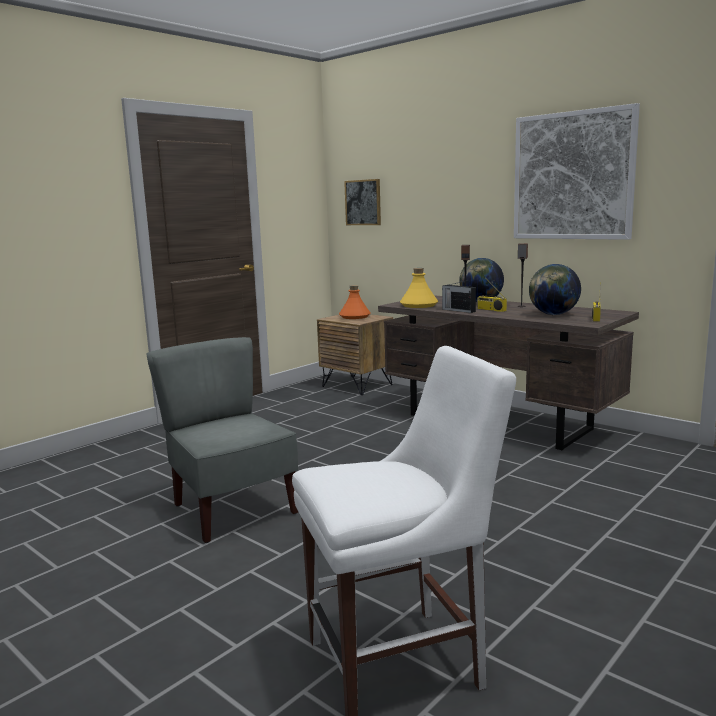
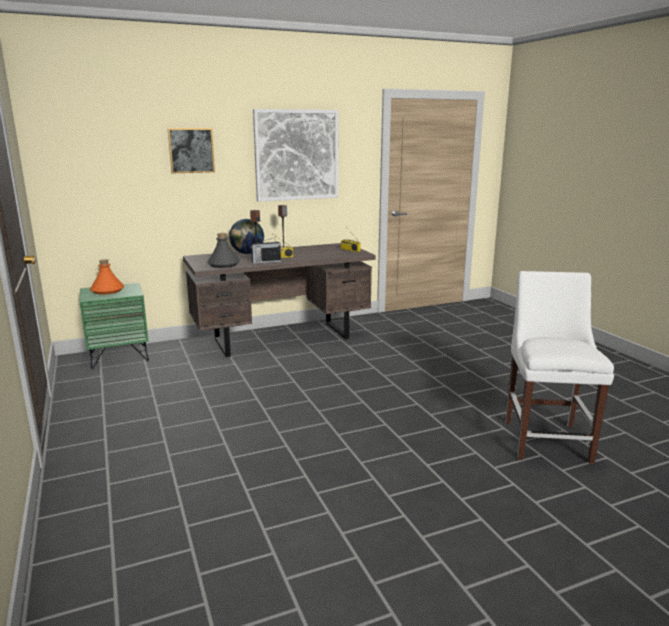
camera: 65 degrees left, 5 degrees up
(232, 510) = (324, 457): grey chair -> none
(357, 385) = (119, 356): brown nightstand -> green nightstand
(363, 202) = (85, 175): picture -> picture (191, 150)
(418, 305) = (223, 264): yellow bottle -> grey bottle
(553, 314) = (324, 252): globe -> none

